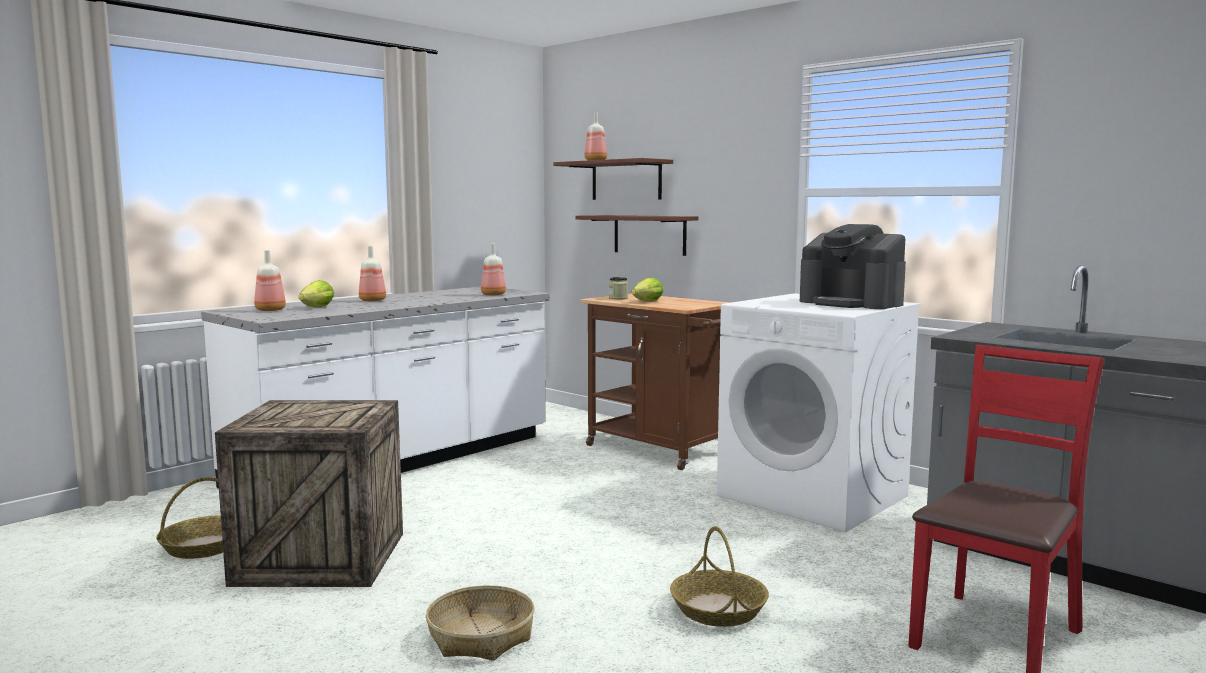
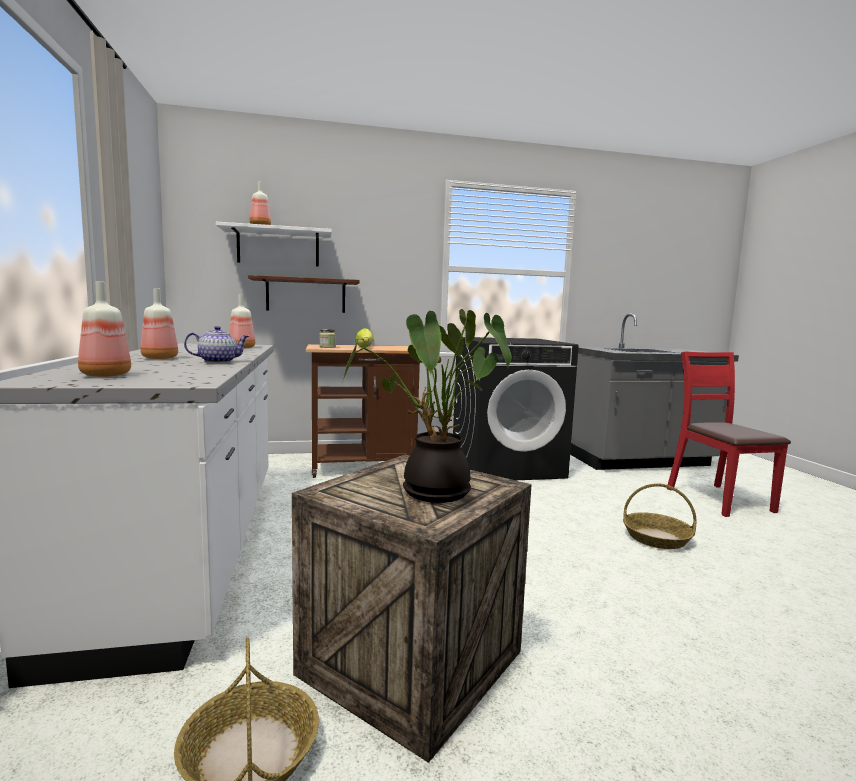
camera: 55 degrees left, 0 degrees up
(304, 418) = (430, 493): none -> potted plant
(315, 308) = (153, 368): lettuce -> none
(380, 306) = (218, 361): none -> teapot
(480, 636) = (665, 627): basket -> none
(626, 180) = (278, 247): brown shelf -> white shelf
(814, 496) = (507, 466): white washing machine -> black washing machine
(852, 303) = (522, 339): coffee machine -> none

